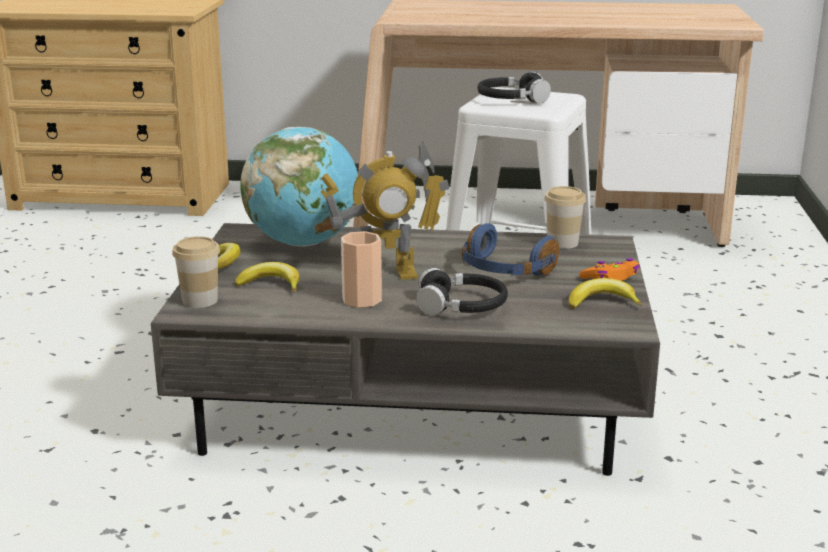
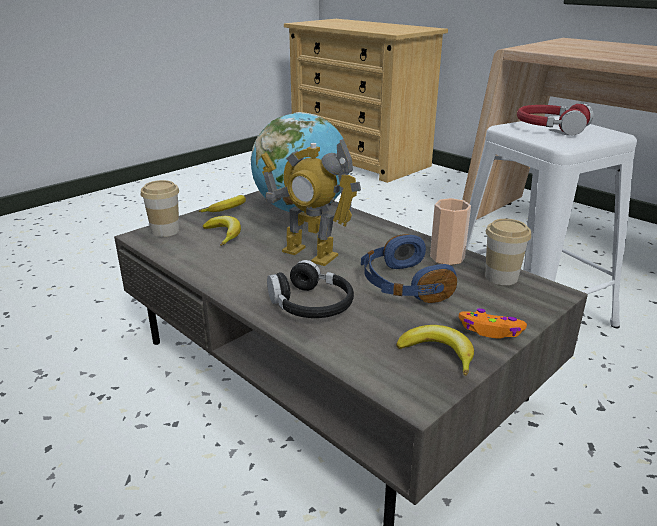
camera: 40 degrees right, 5 degrees up
(362, 300) = (254, 269): cup -> cup (447, 257)
(512, 99) = (551, 128): black headphones -> red headphones

